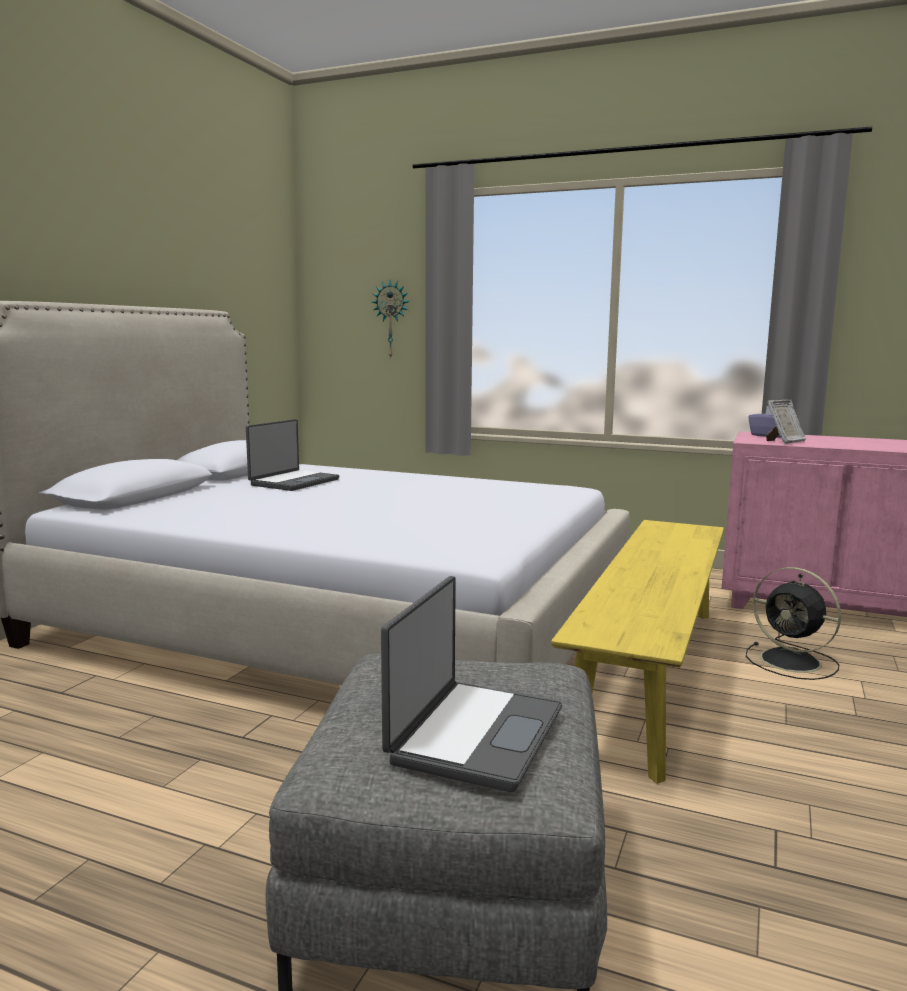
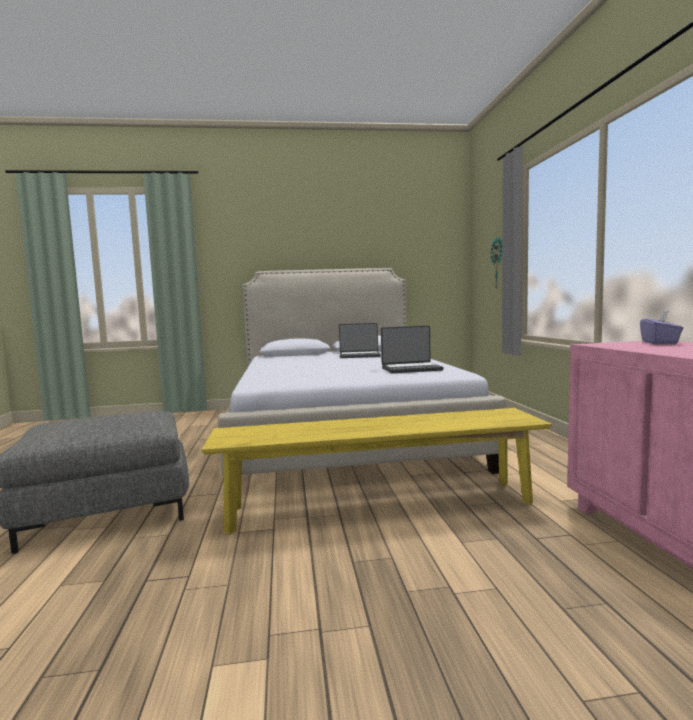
camera: 60 degrees right, 5 degrees down
(474, 734) = (70, 429): laptop -> laptop (411, 369)
(784, 442) = (627, 346): picture frame -> none
(793, 662) = (489, 550): black fan -> none

